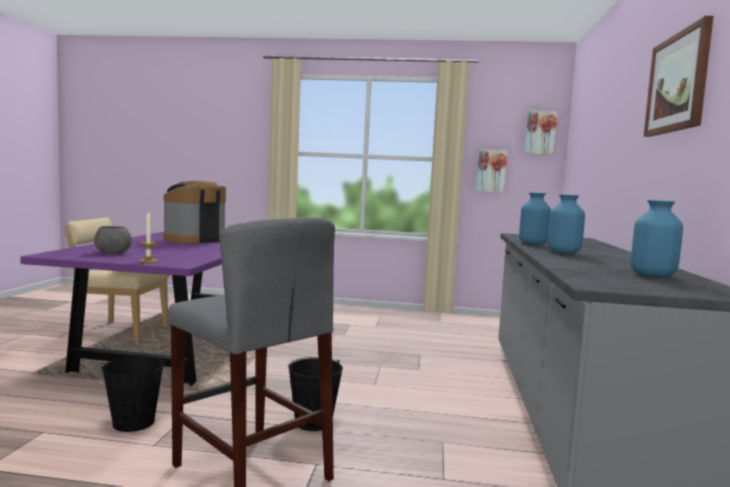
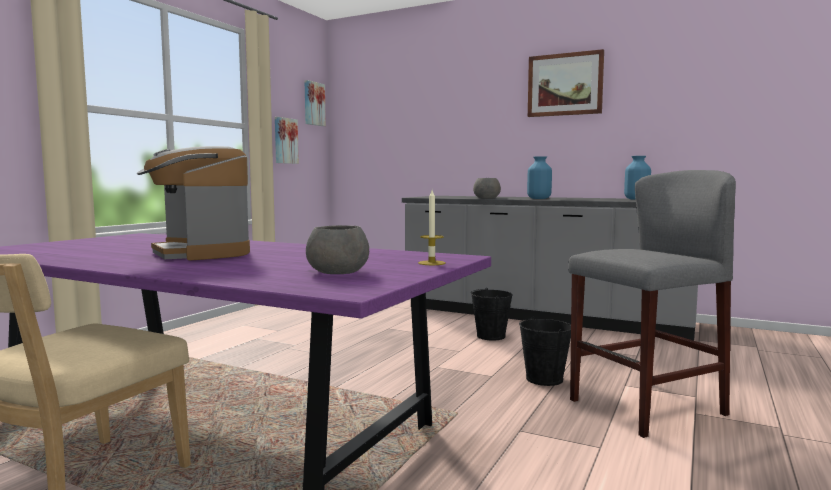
camera: 70 degrees left, 0 degrees up
(134, 423) = (542, 459): black bucket -> black bucket (491, 336)
(532, 243) = (487, 198): blue vase -> grey bowl

